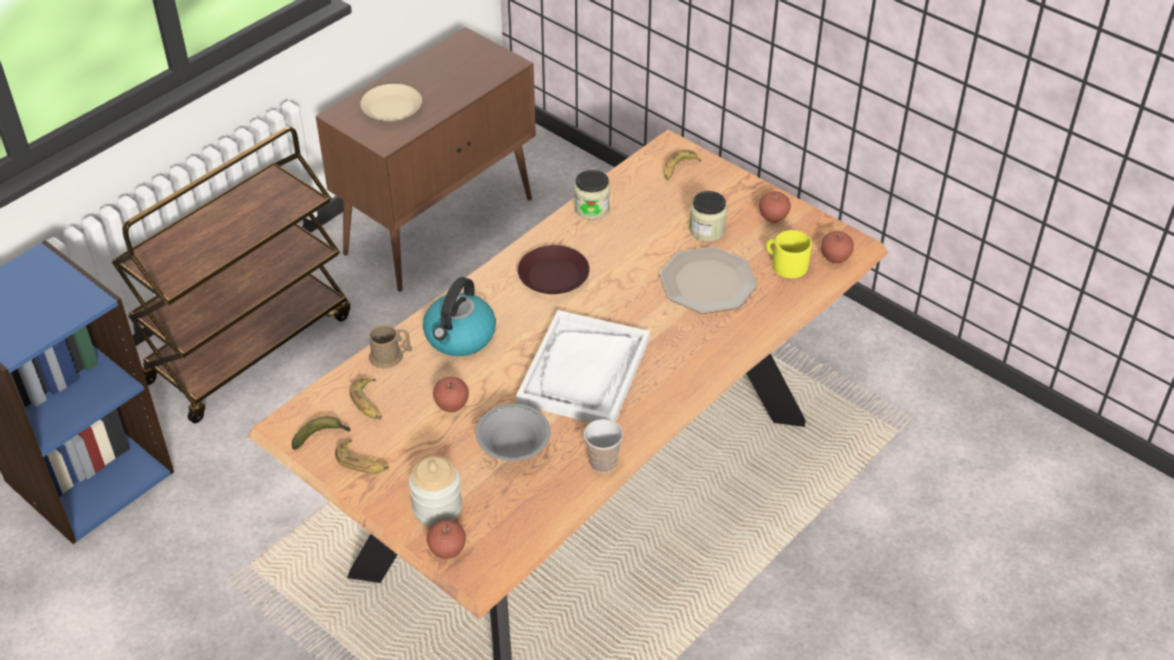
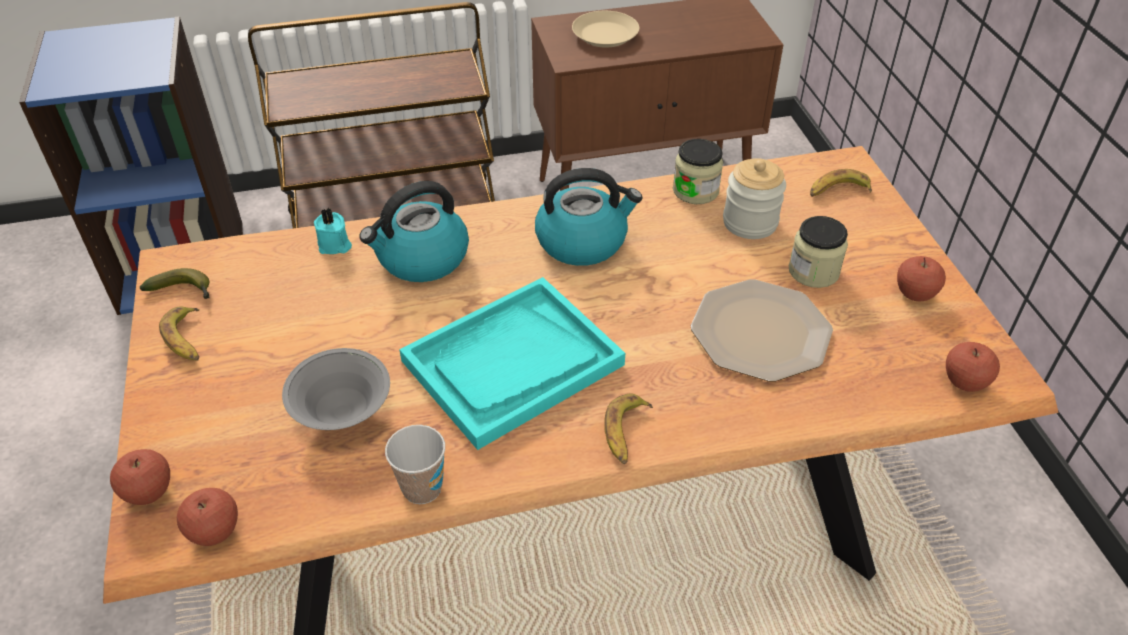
camera: 35 degrees right, 0 degrees up
(369, 403) = (262, 281): banana -> banana (625, 433)
(391, 357) = (335, 245): brown mug -> turquoise candle
(437, 508) = (196, 434): jar -> jar (750, 222)
(452, 405) = (336, 326): apple -> apple (215, 532)
(552, 276) = (583, 241): brown plate -> kettle
(584, 371) = (512, 363): white tray -> turquoise tray
(785, 264) = (885, 357): yellow mug -> none

